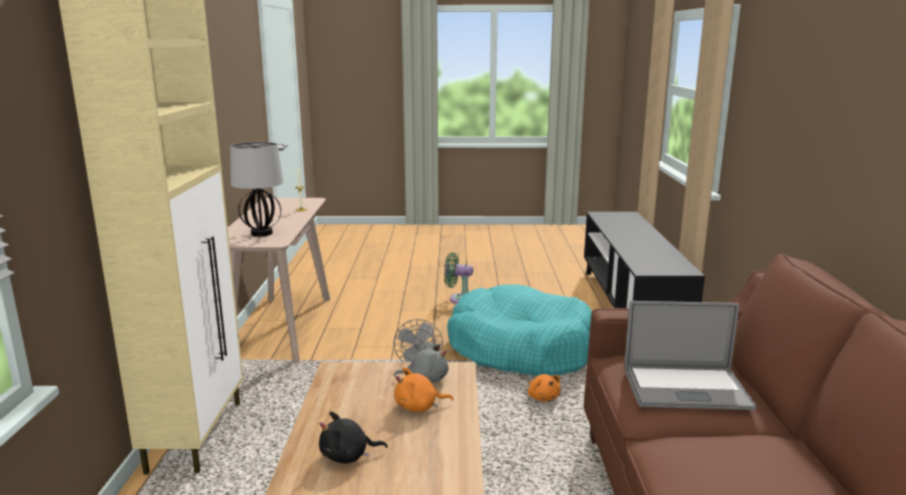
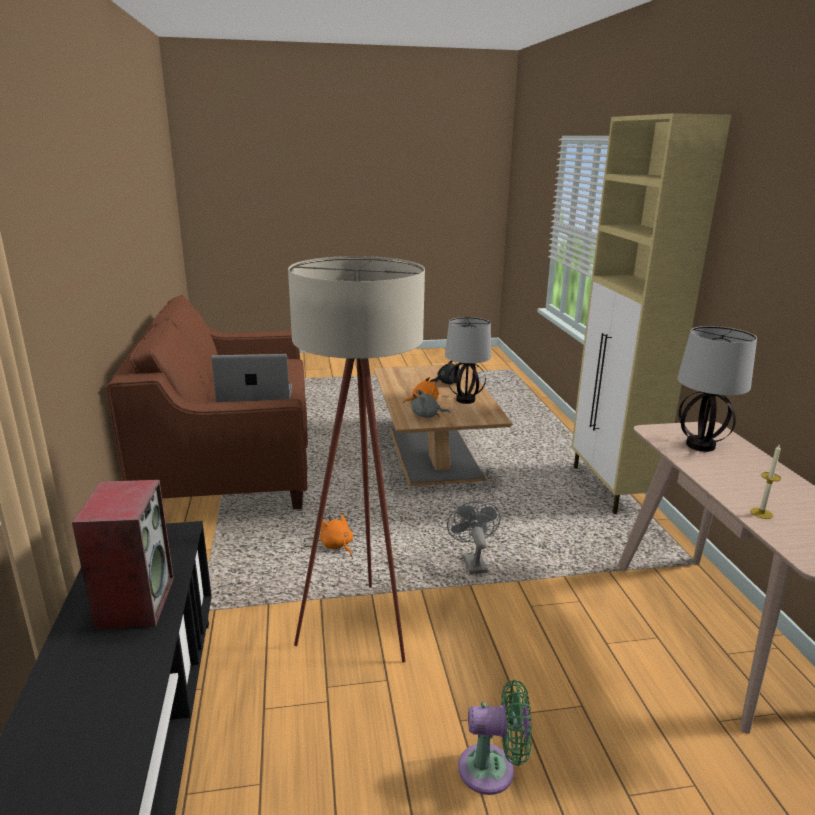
camera: 170 degrees right, 5 degrees up
(349, 406) = (465, 400): none -> table lamp
(520, 348) = (361, 620): turquoise dog bed -> beige floor lamp
(641, 249) = (135, 602): none -> speaker

